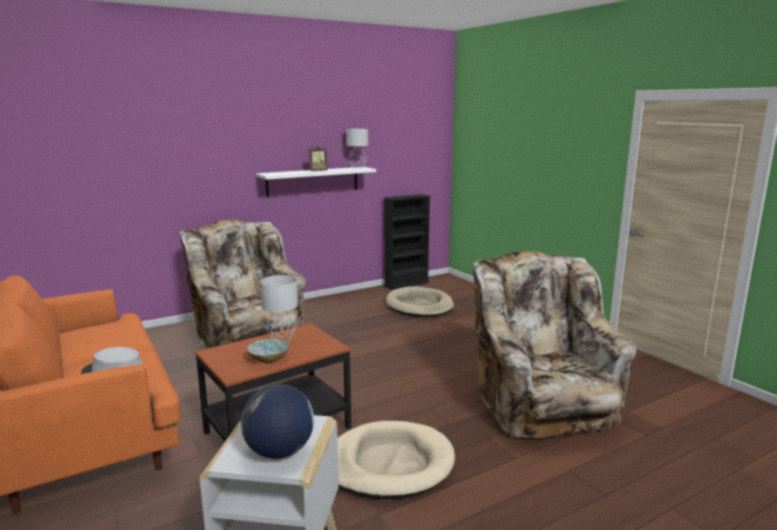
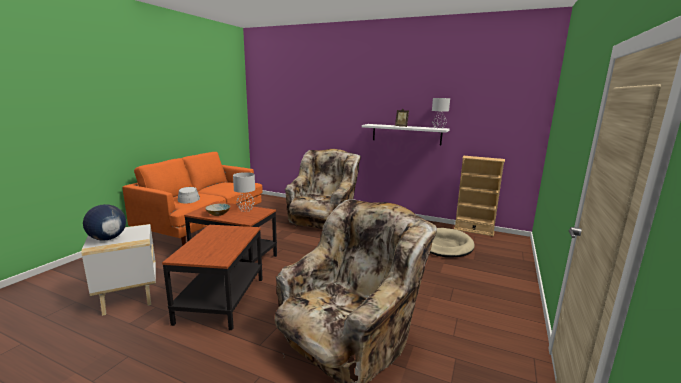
camera: 55 degrees right, 0 degrees up
(389, 464) = (221, 299): beige dog bed -> side table
(406, 284) = (473, 230): black bookcase -> beige bookcase

